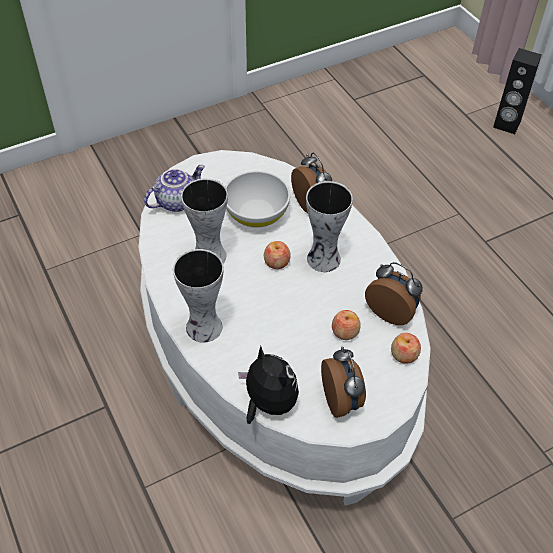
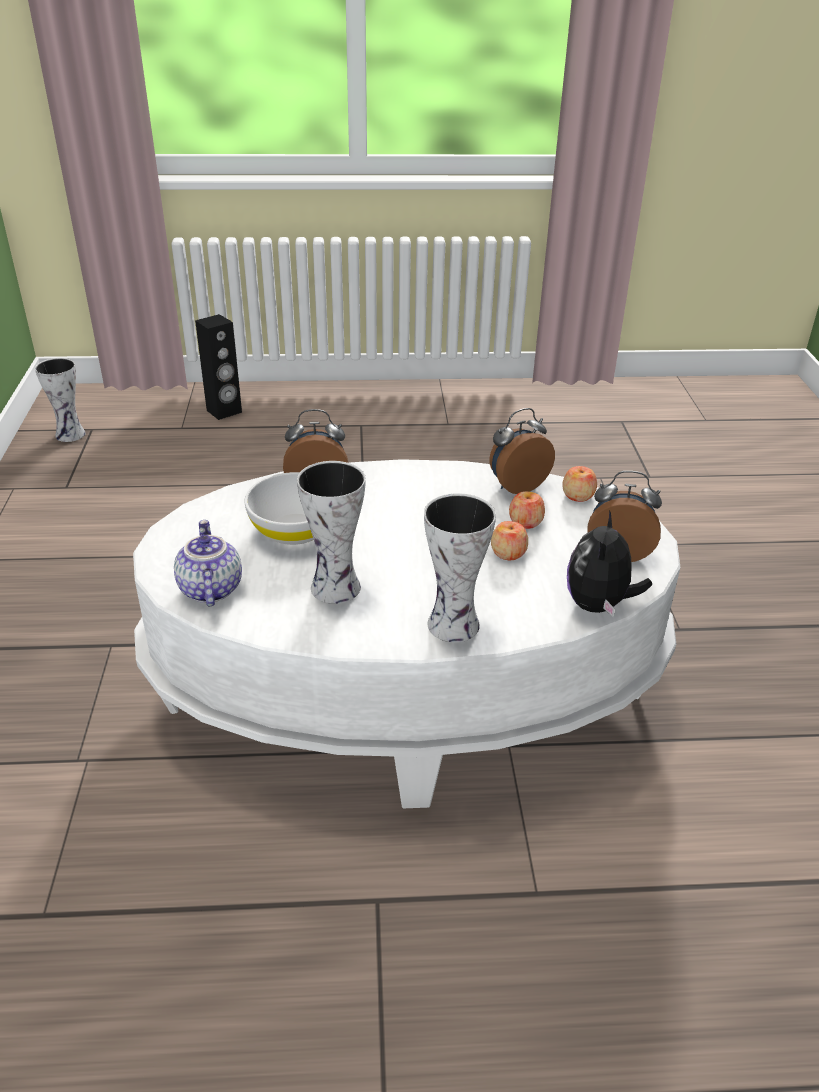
camera: 65 degrees left, 15 degrees down
(268, 403) = (599, 605): plush toy -> plush toy turned 60 degrees counterclockwise
(276, 262) = (388, 538): apple -> apple (508, 553)
(324, 260) = (411, 504): vase -> vase (72, 434)

